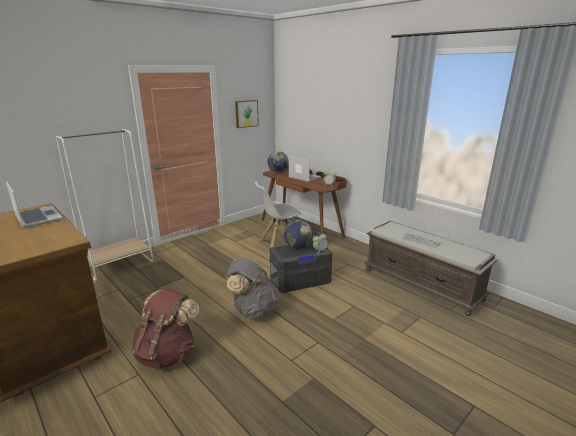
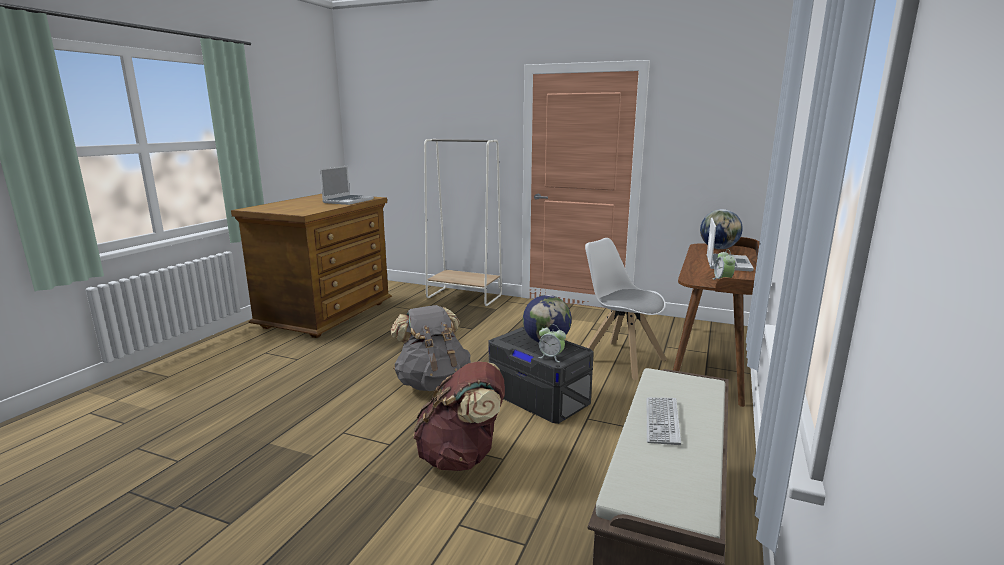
camera: 65 degrees right, 5 degrees down
(167, 354) = (330, 362): brown backpack -> brown backpack (462, 457)
(246, 113) = (701, 139): picture -> none

